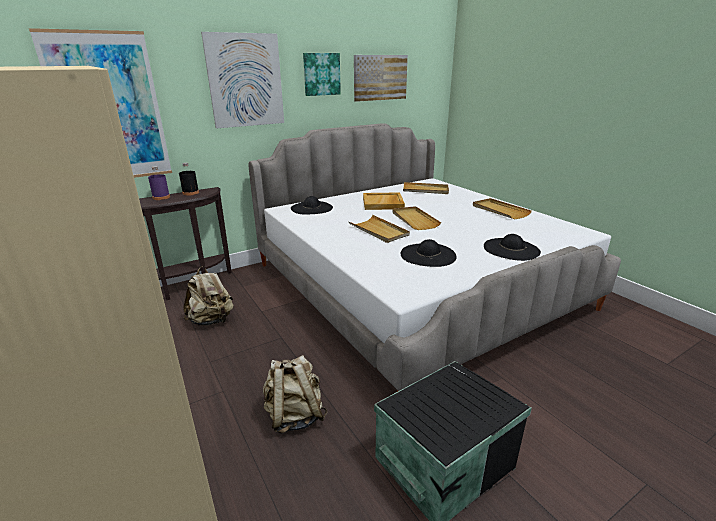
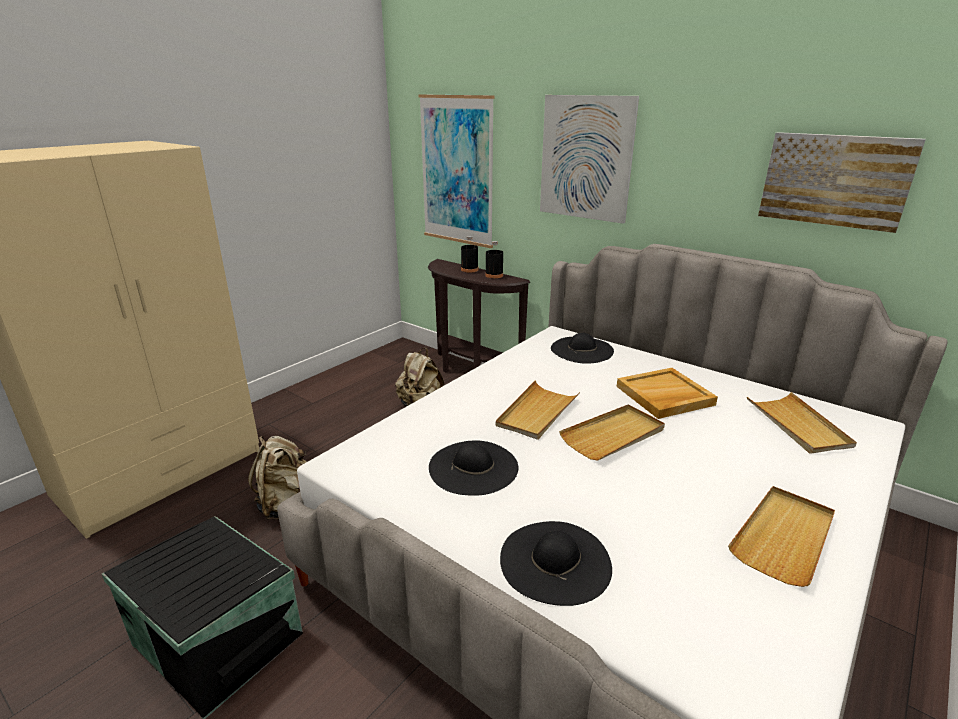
camera: 70 degrees right, 0 degrees up
(161, 197) = (469, 269): purple bottle -> black bottle
(321, 74) = (702, 160): picture -> none

